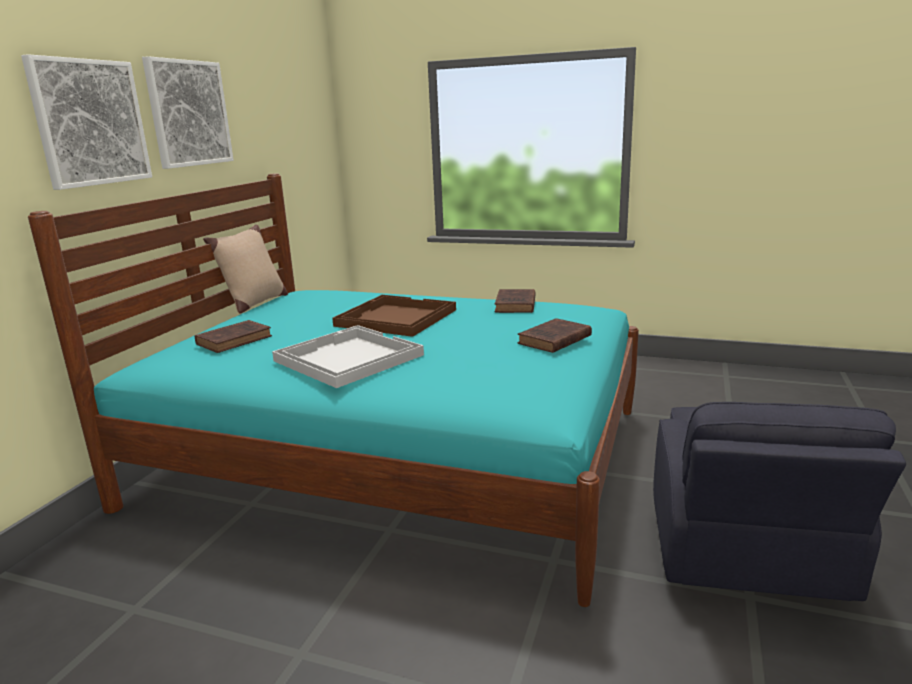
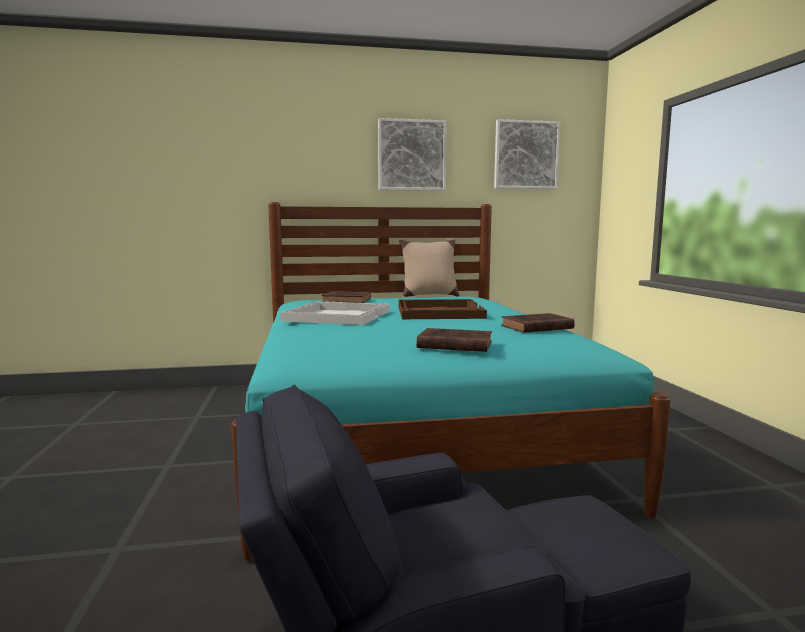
camera: 60 degrees right, 10 degrees down
(90, 123) = (328, 158): picture -> picture (526, 155)

